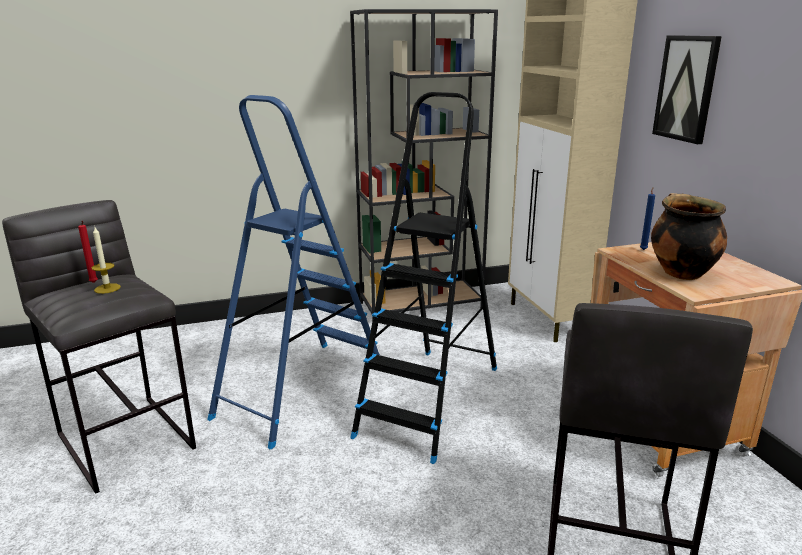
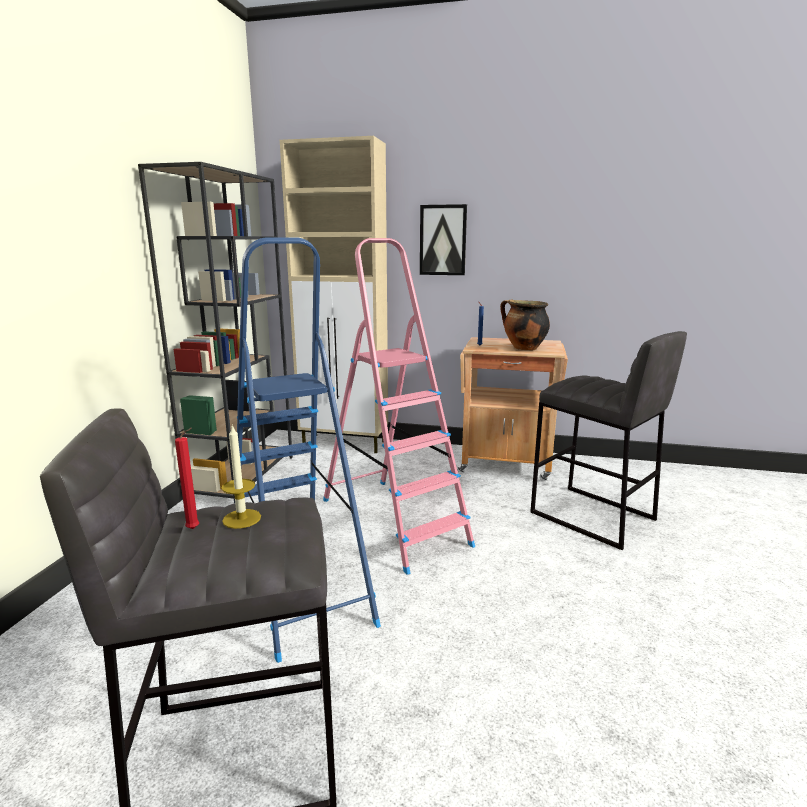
camera: 60 degrees left, 5 degrees down
(430, 400) = (393, 521): black step ladder -> pink step ladder

